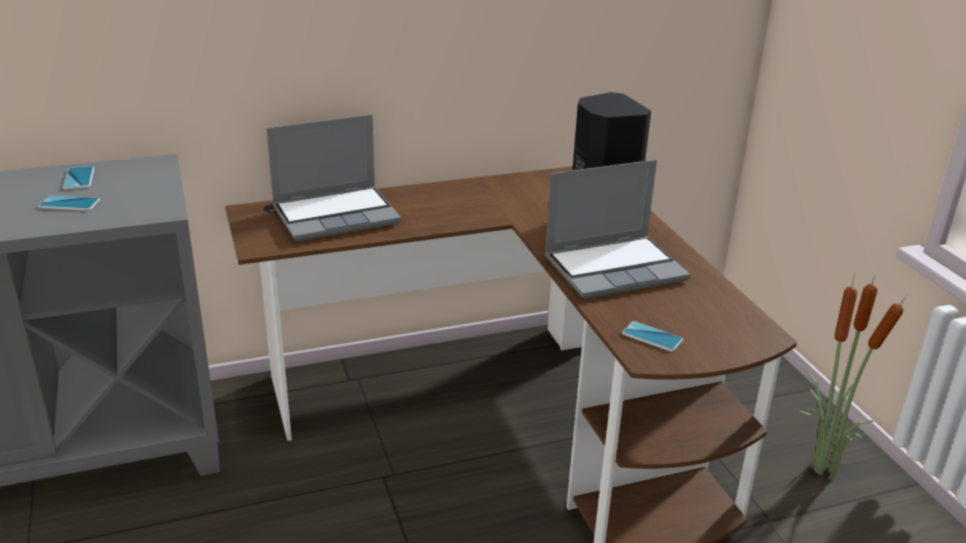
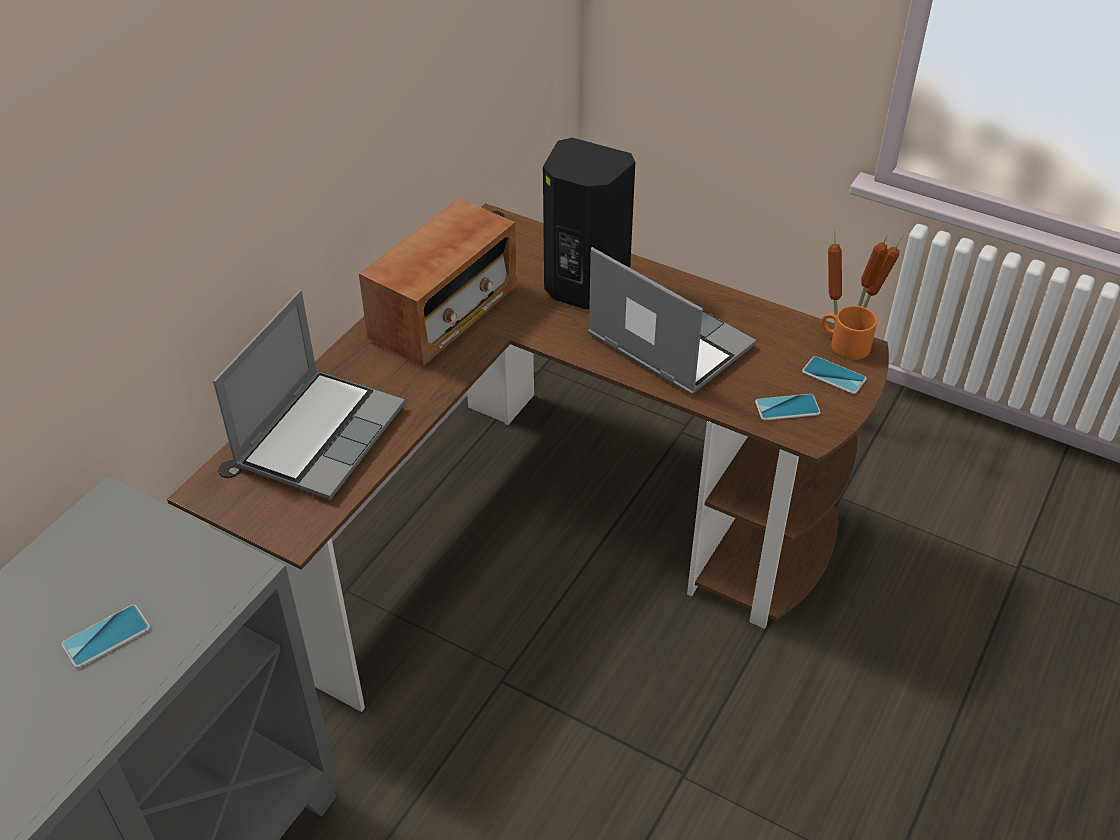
camera: 40 degrees left, 15 degrees up
(79, 178) = (47, 592): phone -> phone (833, 376)
(490, 198) = (444, 314): none -> radio
(615, 268) = (667, 342): laptop -> laptop turned 75 degrees counterclockwise
(754, 327) = (843, 345): none -> orange mug

